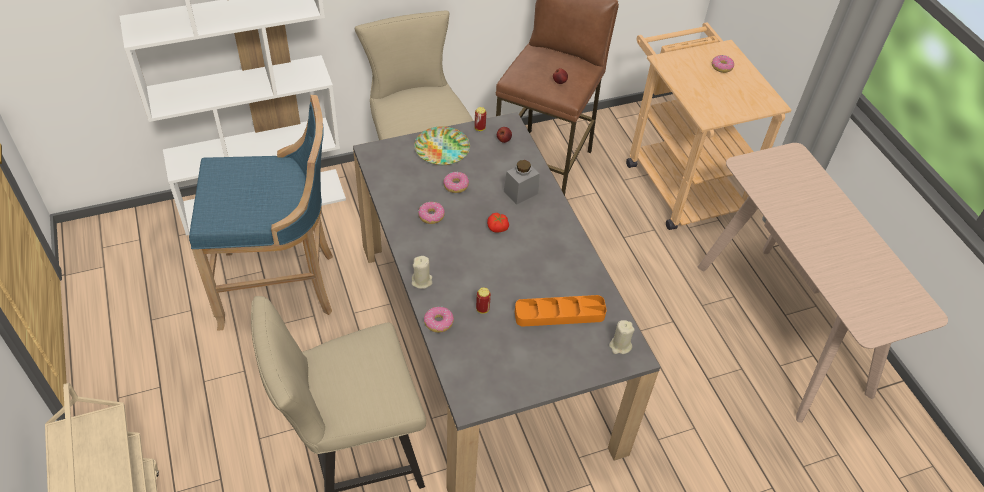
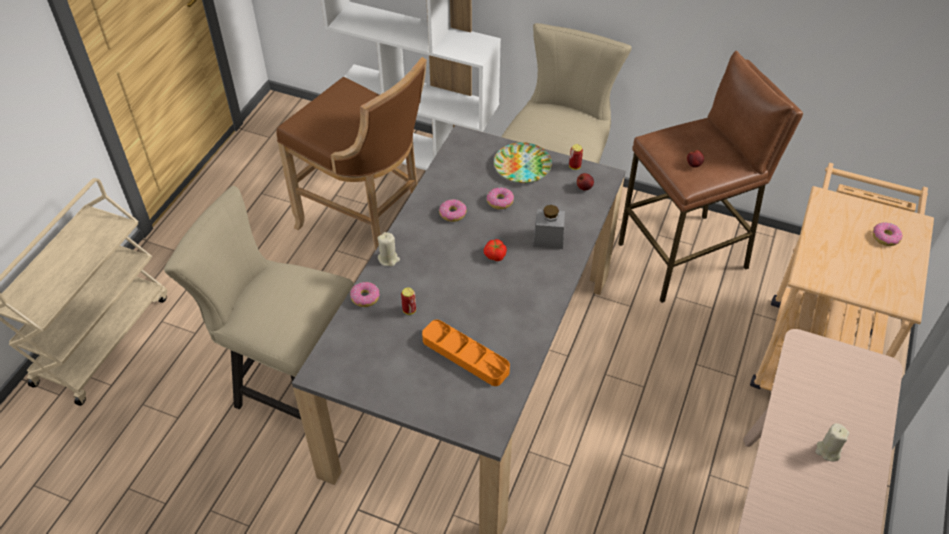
camera: 45 degrees right, 0 degrees up
(281, 286) = (368, 224): blue stool -> brown stool
(620, 346) = (485, 416): beige candle -> beige candle (828, 451)

